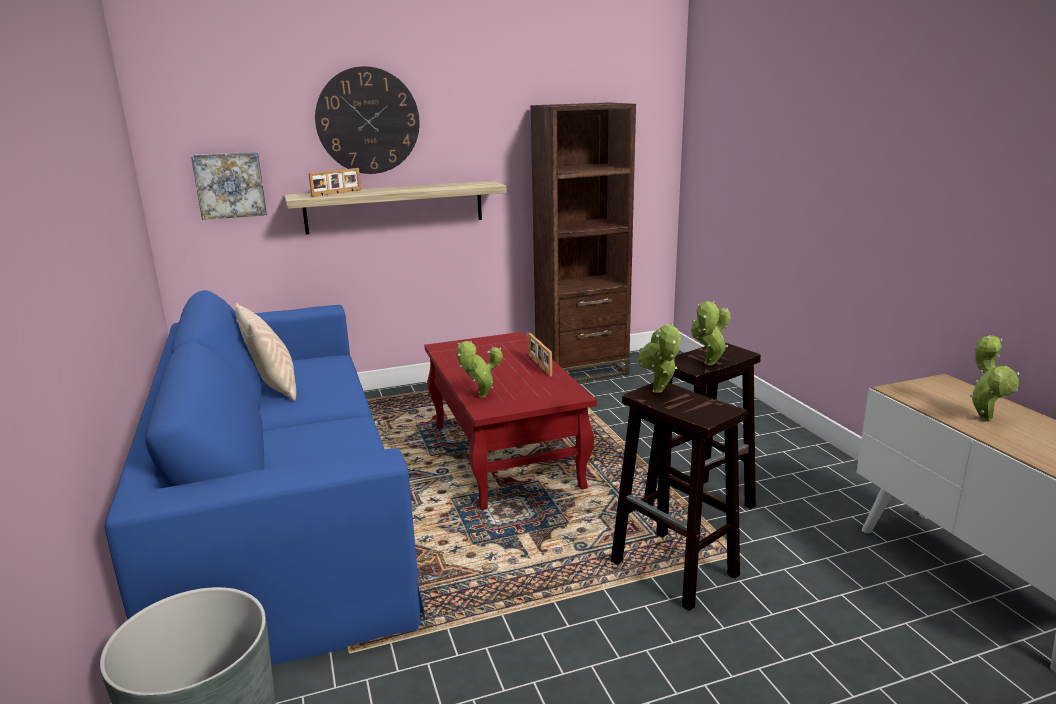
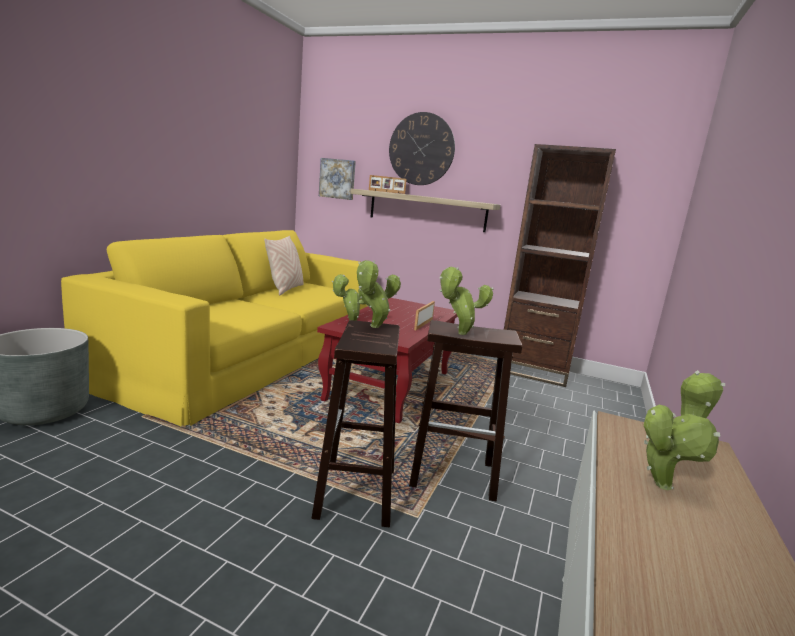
camera: 40 degrees right, 5 degrees down
(281, 505) = (249, 353): blue sofa -> yellow sofa

